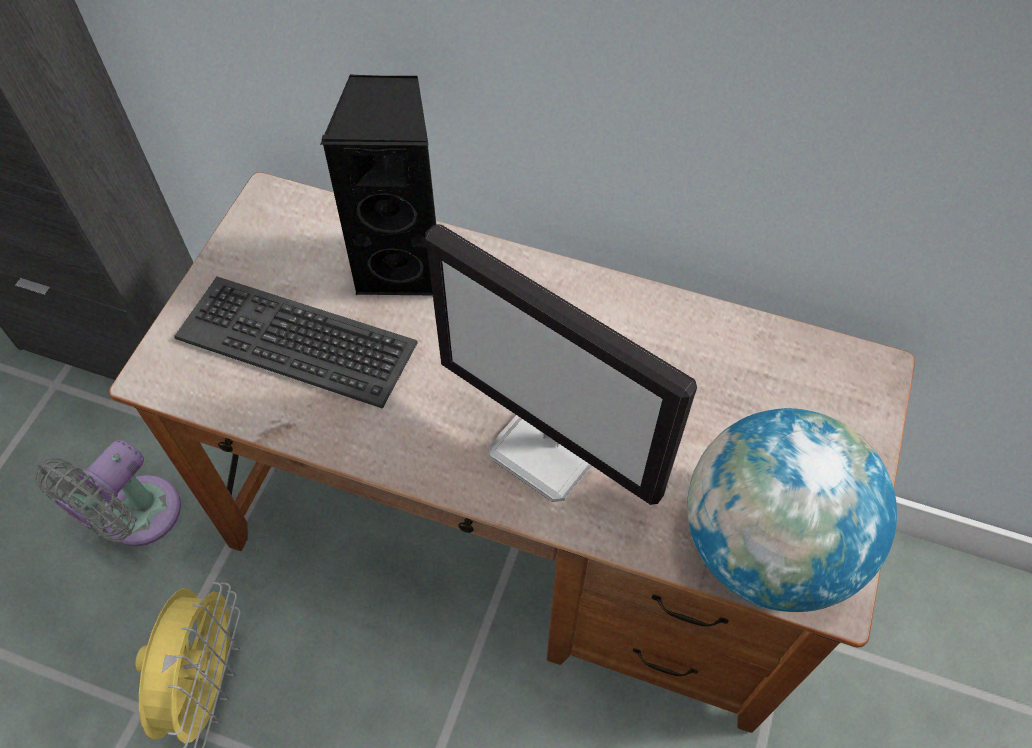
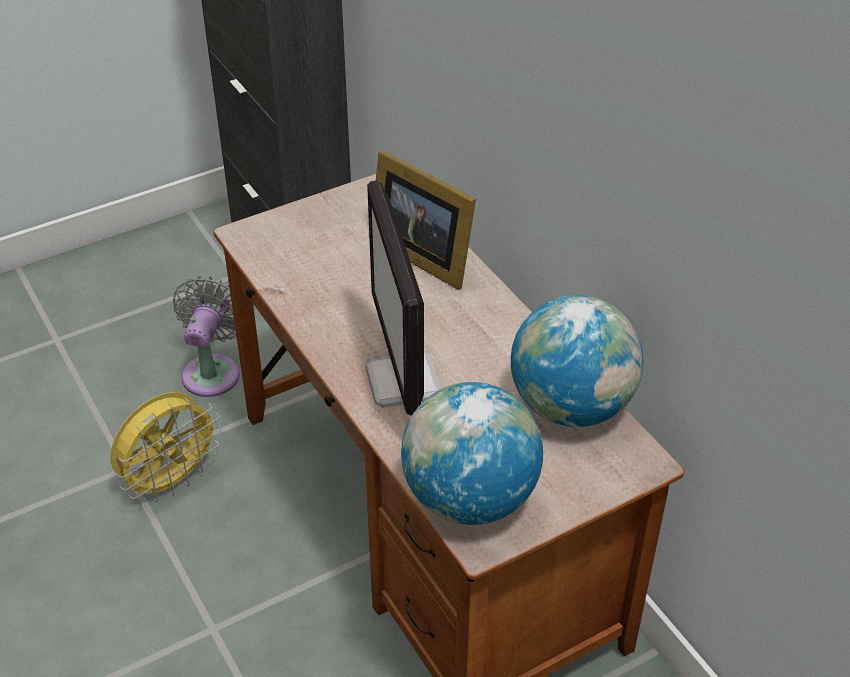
camera: 40 degrees right, 15 degrees down
(135, 518) = (213, 371): grey fan -> grey fan turned 120 degrees clockwise
(298, 340) = (327, 257): keyboard -> none
(404, 265) = (422, 254): black speaker -> picture frame
(745, 354) = (571, 406): none -> globe

